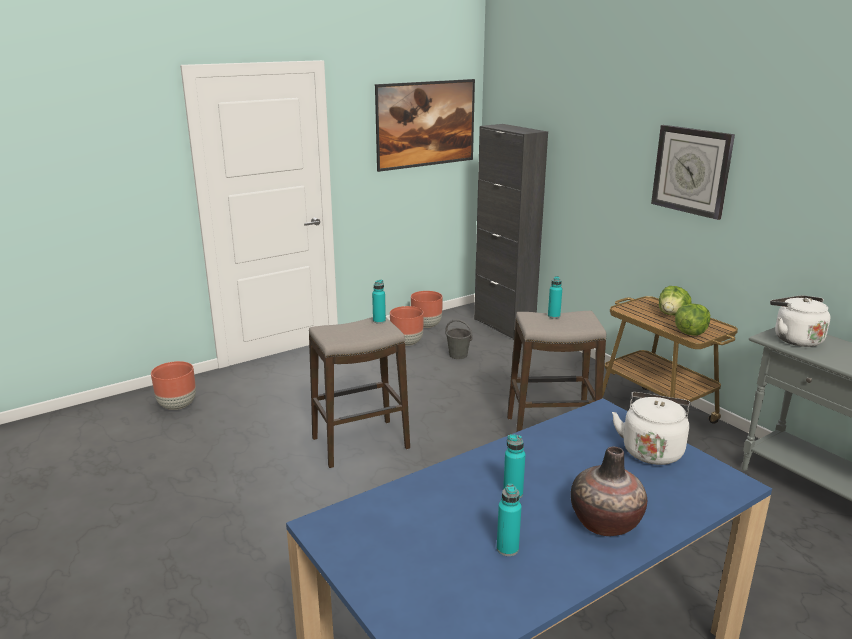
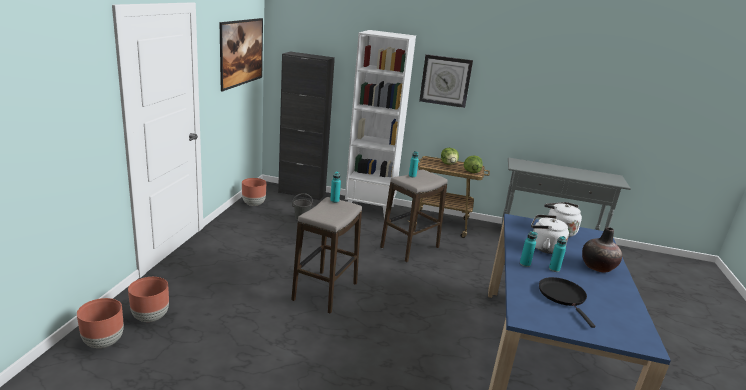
camera: 45 degrees left, 0 degrees up
(407, 343) = (258, 219): brown planter -> brown planter (103, 342)
(442, 530) = (563, 296): none -> black frying pan
(507, 549) = (593, 292): turquoise bottle -> turquoise bottle (525, 264)
(571, 366) = (370, 208): none -> white bookcase
(794, 339) = (524, 165): white kettle -> white kettle (544, 247)

